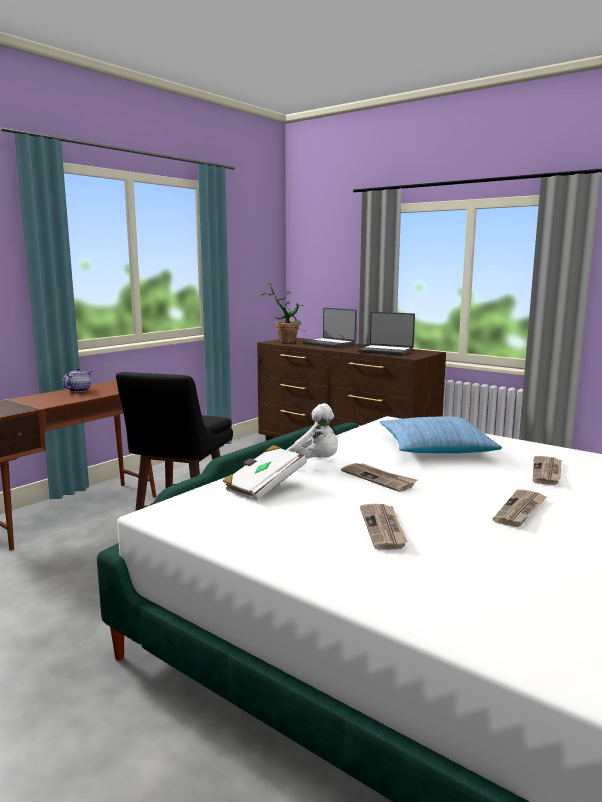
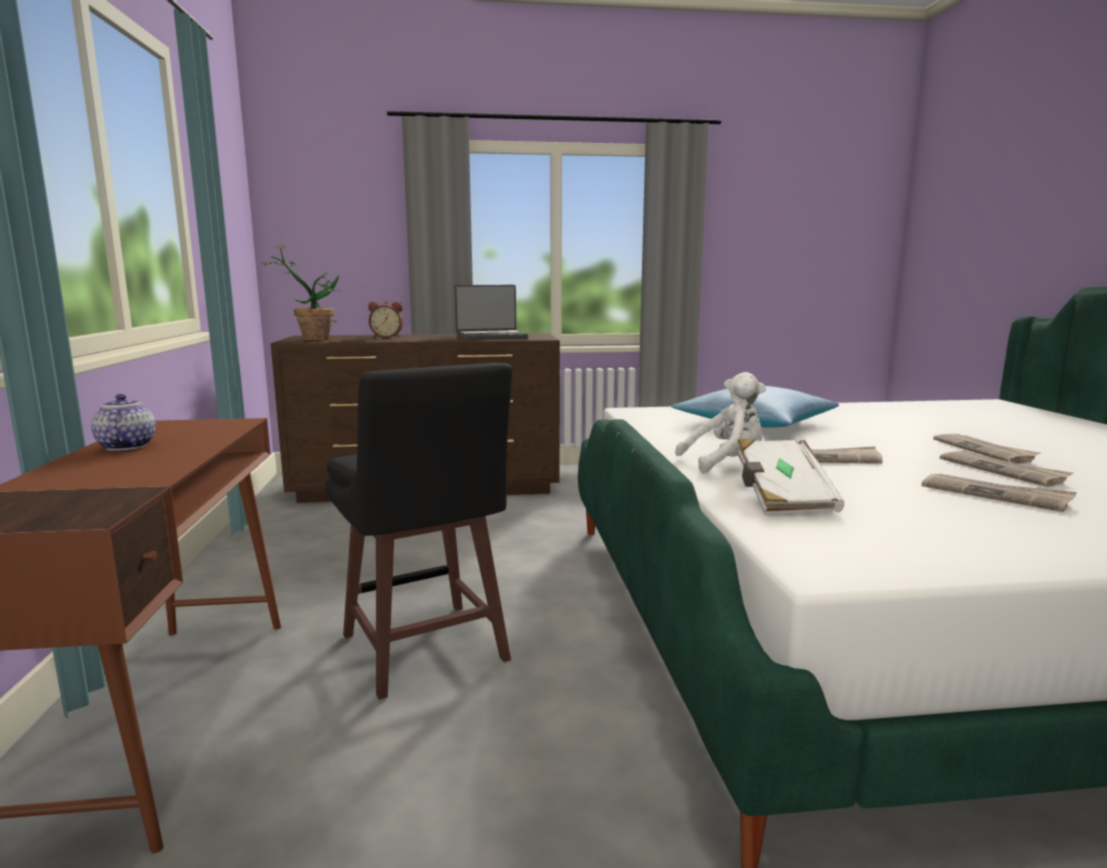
camera: 45 degrees left, 0 degrees up
(329, 344) = (387, 337): laptop -> alarm clock
(547, 472) = (885, 421): newspaper -> newspaper (1003, 471)

